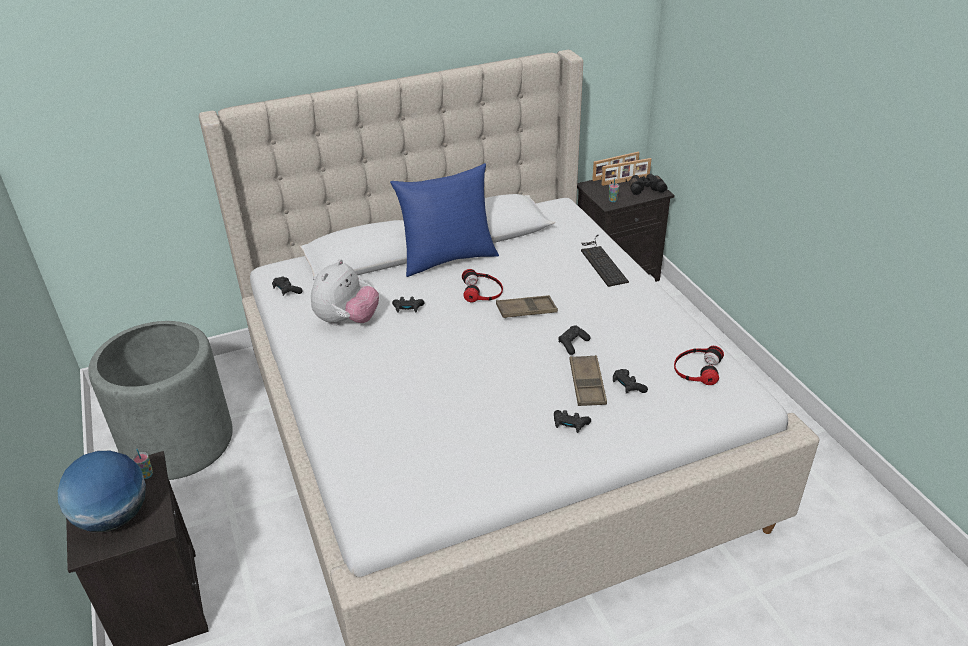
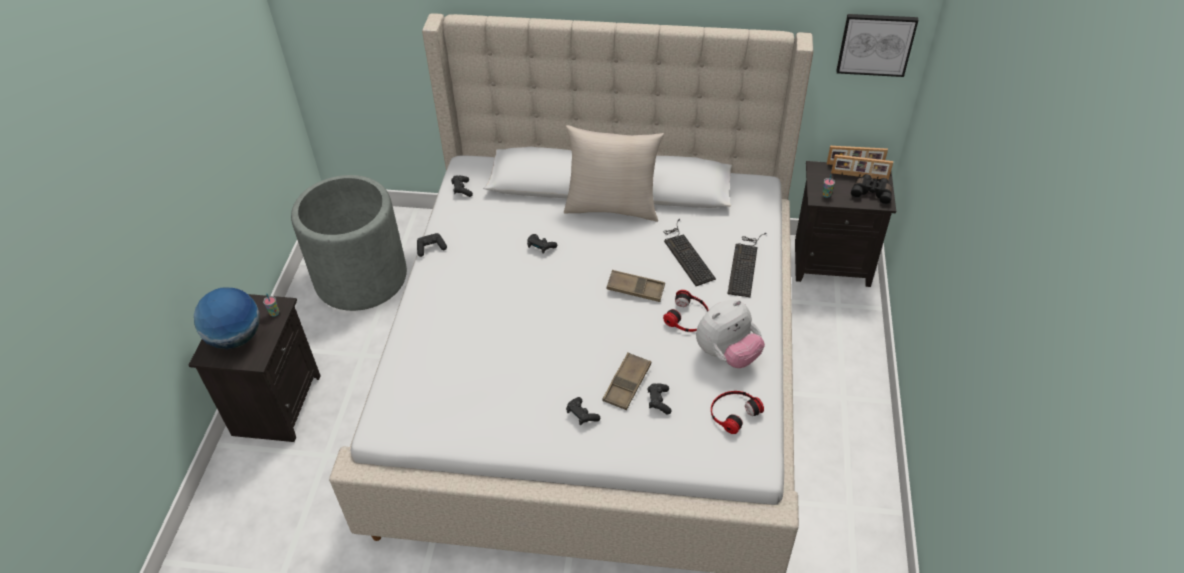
camera: 30 degrees right, 10 degrees up
(347, 321) = (486, 239): plush toy -> plush toy (727, 354)
(448, 258) = (612, 207): blue pillow -> beige pillow
(482, 291) = (615, 253): headphones -> headphones (688, 316)
(546, 270) = (686, 254): none -> keyboard
(572, 344) = (647, 340): black game controller -> black game controller (431, 248)
(617, 52) = (876, 44): none -> picture

